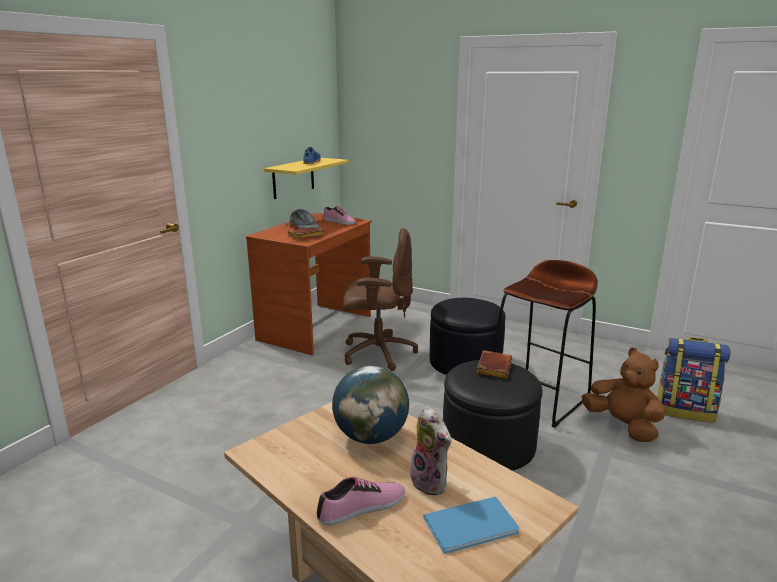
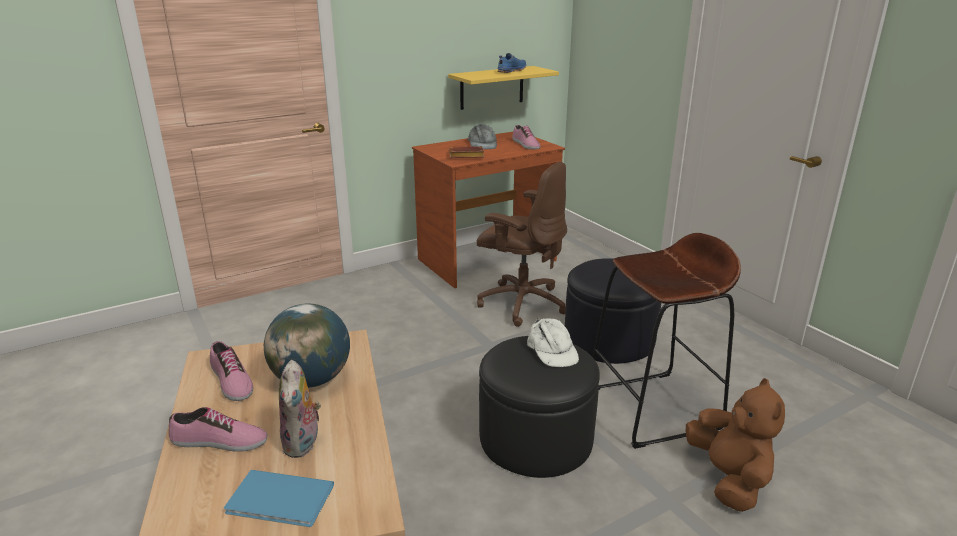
camera: 30 degrees right, 5 degrees up
(302, 461) = (230, 381): none -> shoe
(493, 367) = (552, 350): brown book -> white cap
(685, 410) = (850, 492): backpack -> none

